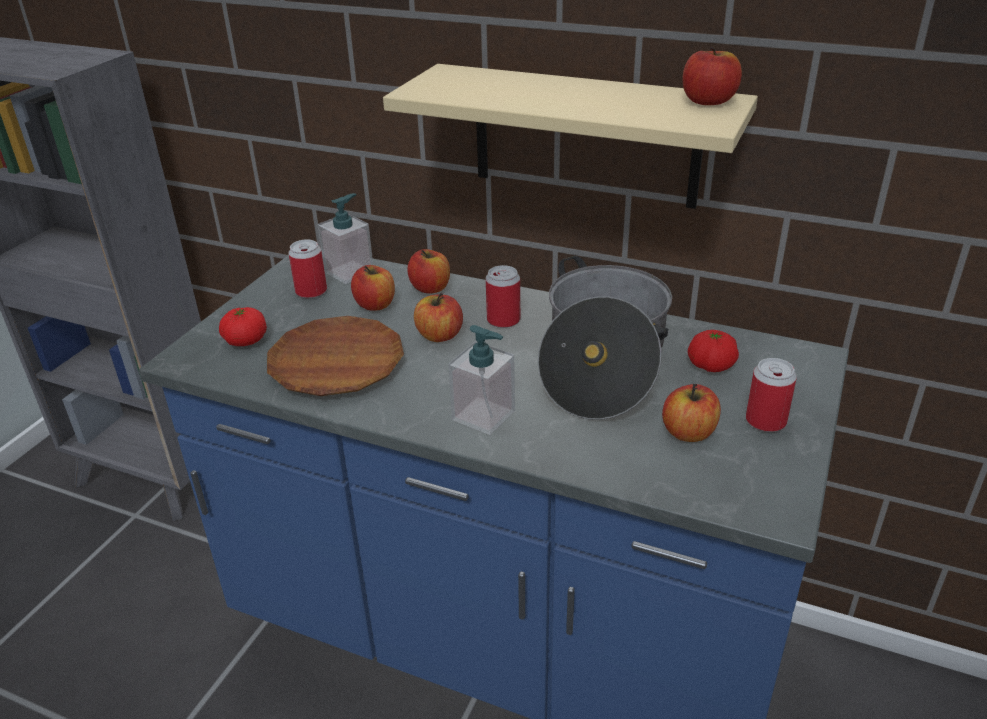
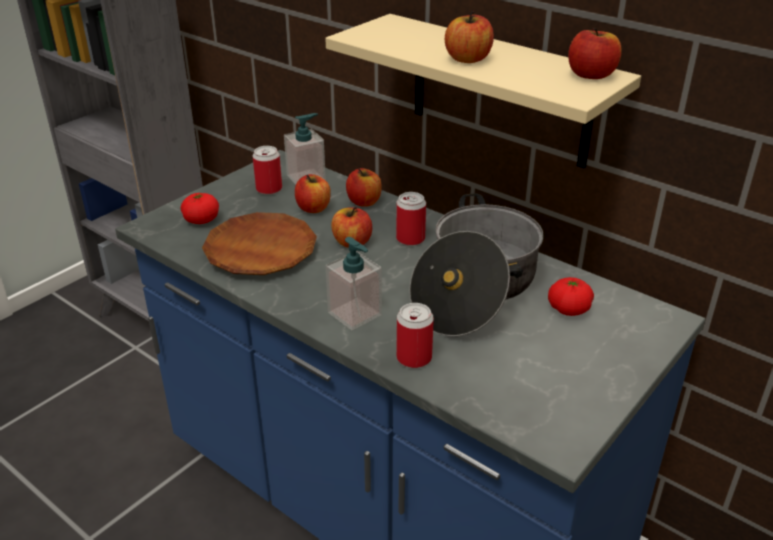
camera: 15 degrees right, 0 degrees up
(689, 432) = (518, 362): apple -> apple (468, 59)
(765, 421) = (591, 366): can -> can (414, 358)

